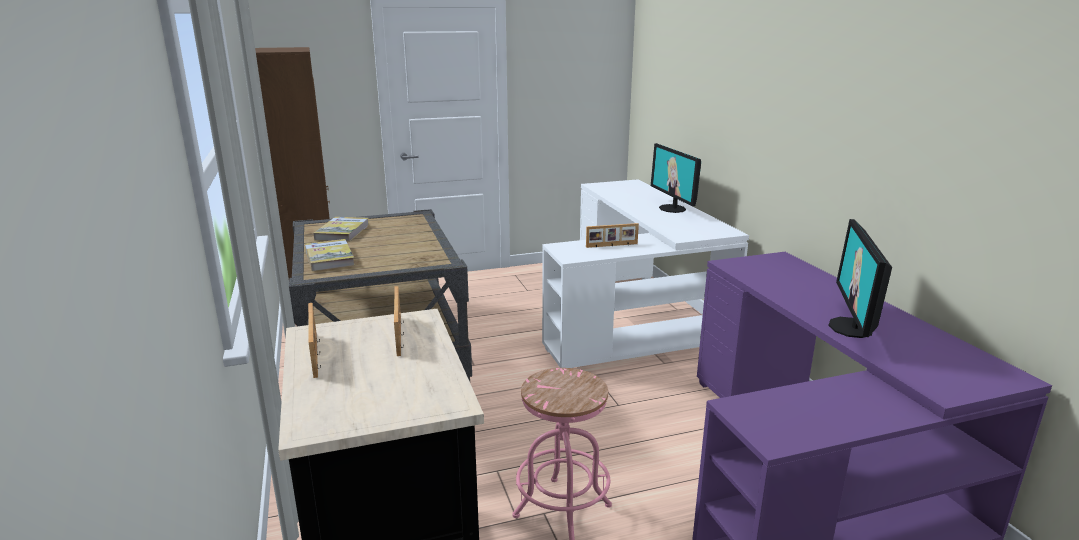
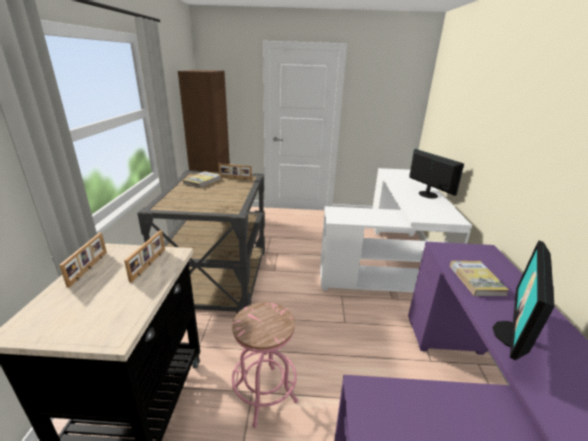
camera: 20 degrees right, 5 degrees up
(329, 258) = (177, 197): book -> book (476, 280)
(612, 245) = (368, 215): picture frame -> picture frame (235, 178)
(673, 208) = (427, 195): monitor -> monitor turned 150 degrees clockwise

